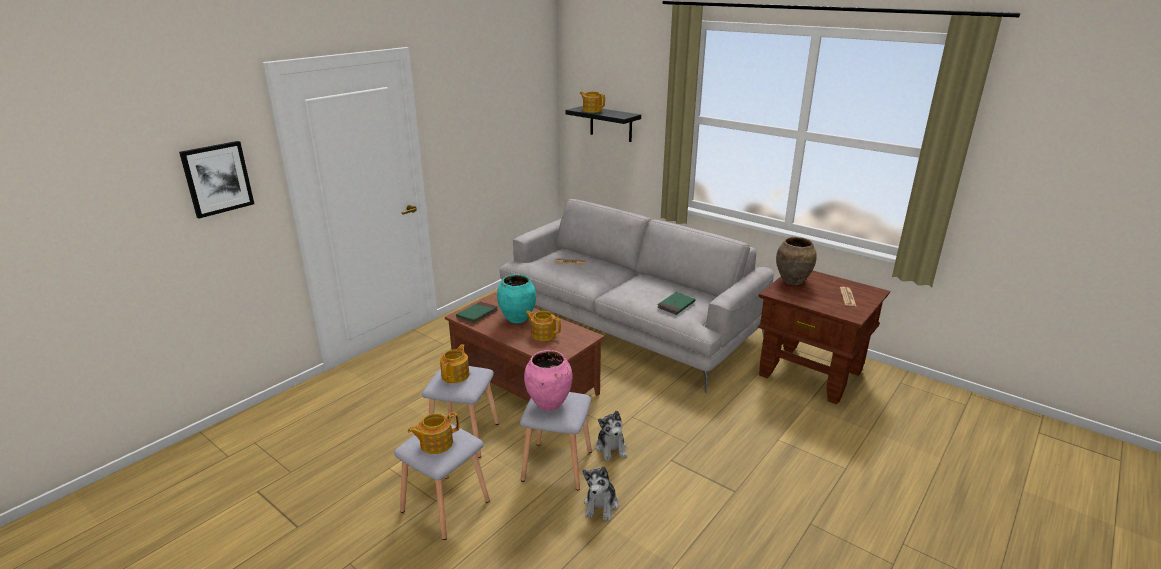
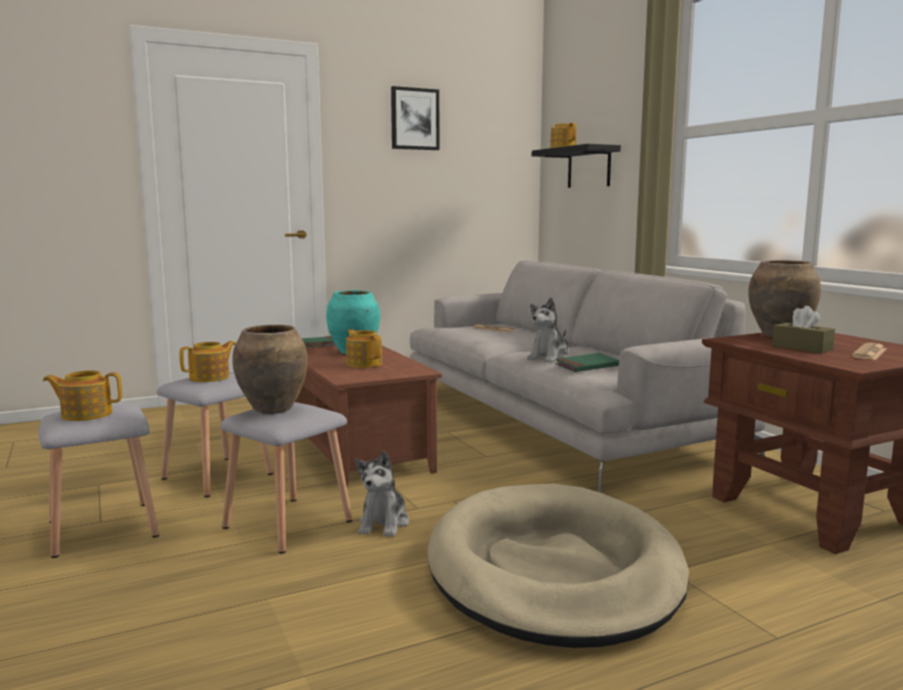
camera: 25 degrees right, 15 degrees down
(217, 178) = (54, 137): picture -> picture (414, 119)
(549, 404) = (274, 409): pink vase -> brown vase
(601, 505) = (289, 576): plush toy -> plush toy (549, 357)
(726, 456) = (553, 571): none -> beige dog bed
(814, 297) = (801, 348): none -> brown tissue box

